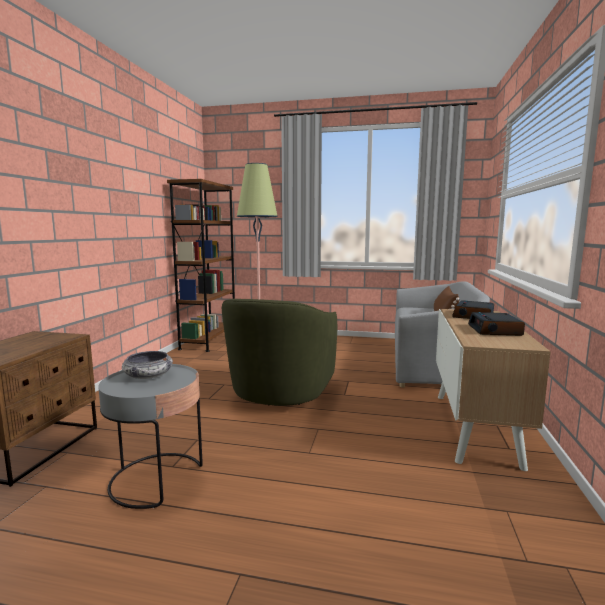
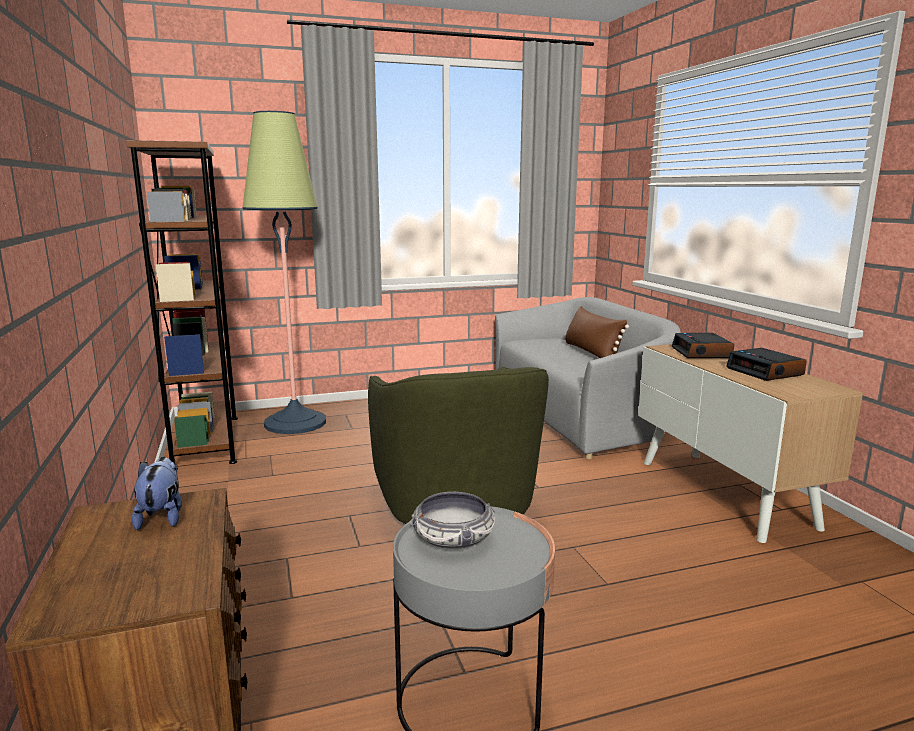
camera: 30 degrees left, 5 degrees up
(47, 338) = (162, 517): none -> plush toy

